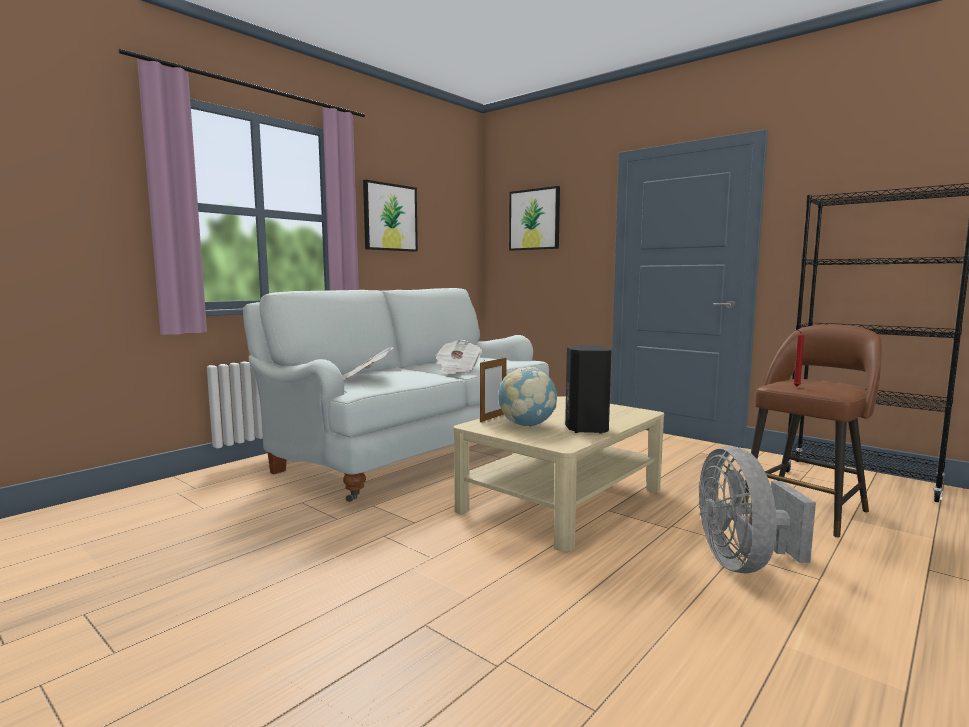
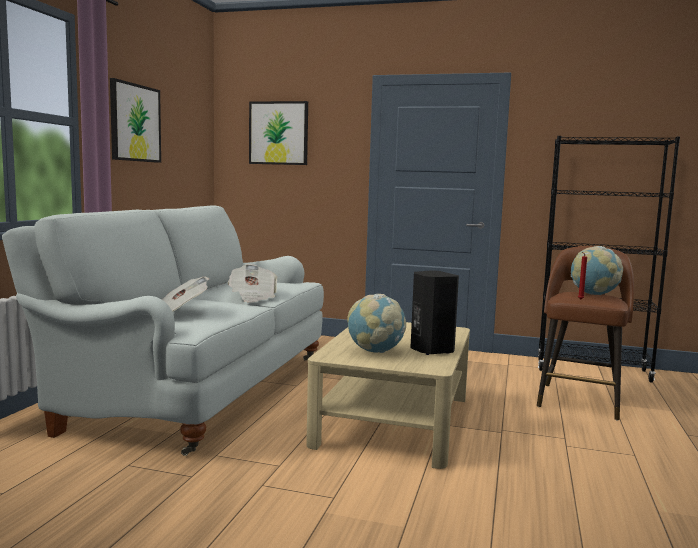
camera: 25 degrees left, 0 degrees up
(493, 417) = (333, 346): picture frame -> none
(743, 563) = (578, 452): grey fan -> none
(826, 382) = (594, 294): none -> globe

